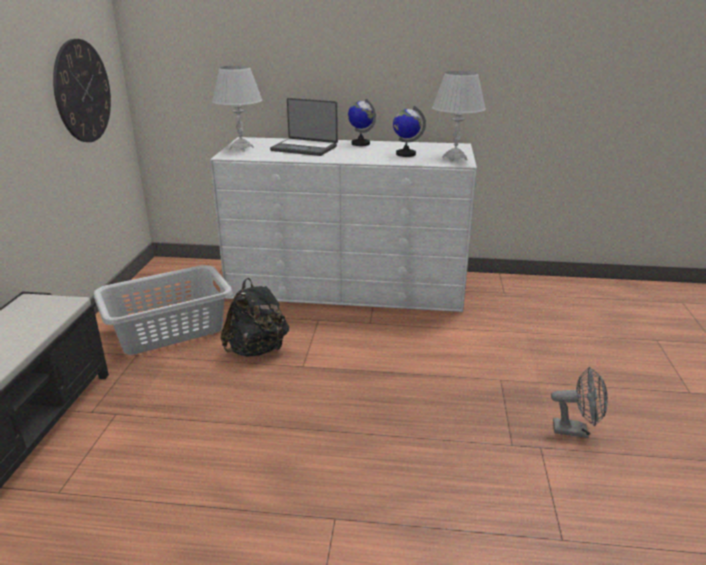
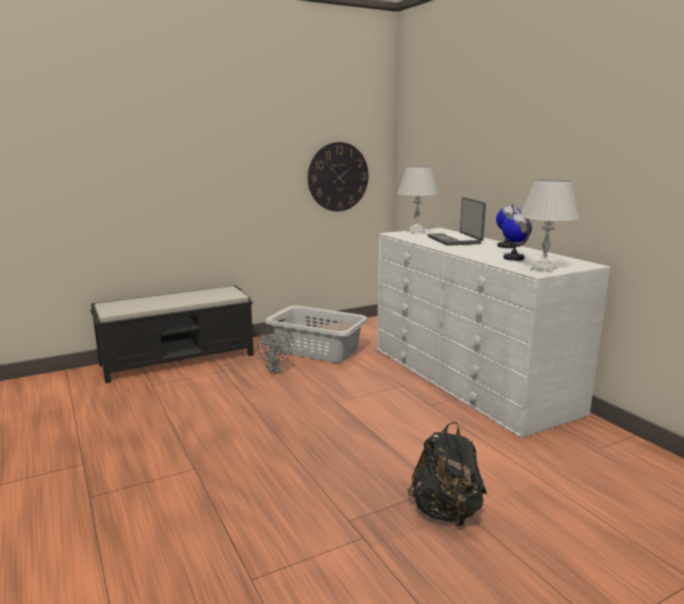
camera: 55 degrees right, 10 degrees down
(257, 350) = (334, 381): black backpack -> black backpack (446, 512)
(576, 430) = (413, 554): grey fan -> grey fan (276, 370)

